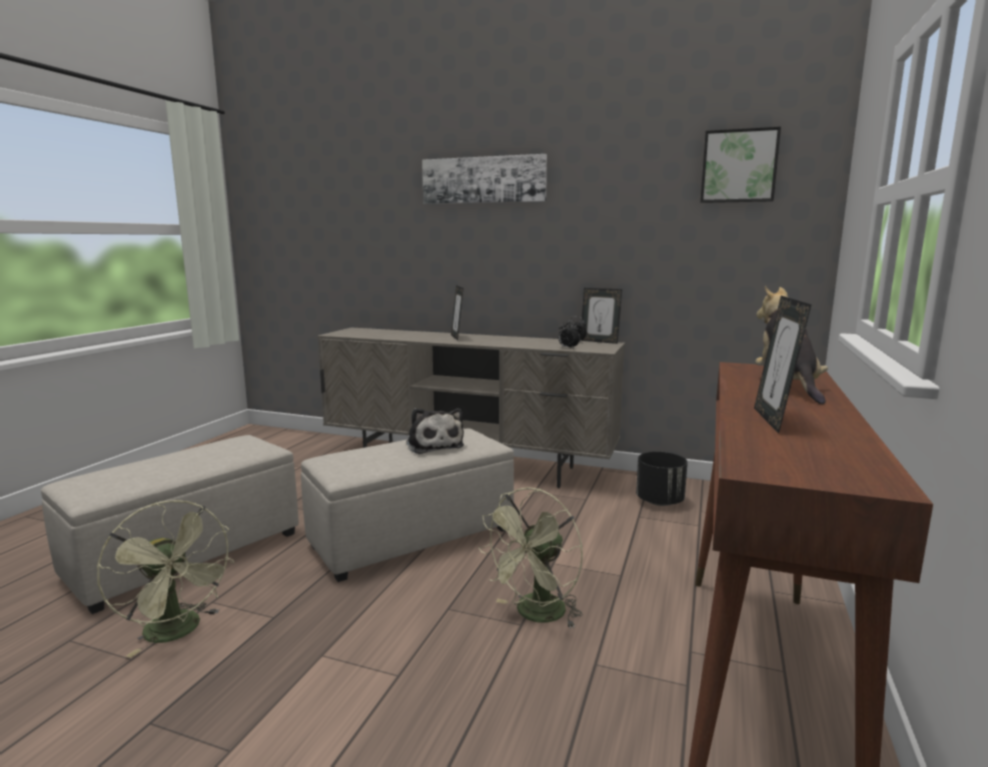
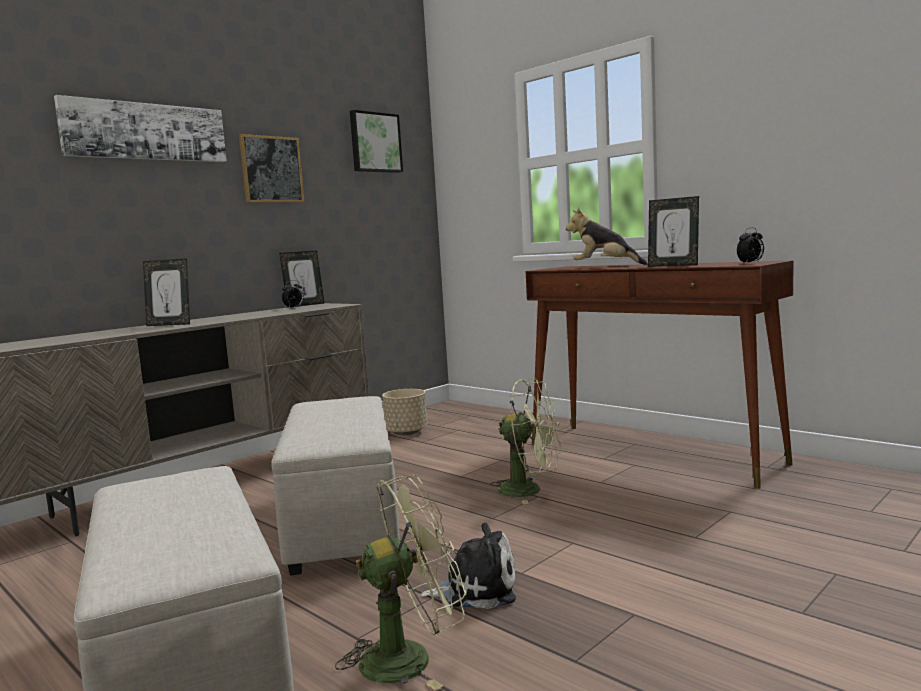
camera: 65 degrees left, 5 degrees down
(434, 445) = (334, 410): plush toy -> plush toy (476, 589)
(535, 615) = (530, 490): green fan -> green fan turned 45 degrees counterclockwise
(568, 348) = (315, 308): alarm clock -> alarm clock (750, 263)
(594, 206) = (271, 169): none -> picture
(659, 501) = (406, 432): black planter -> beige planter

